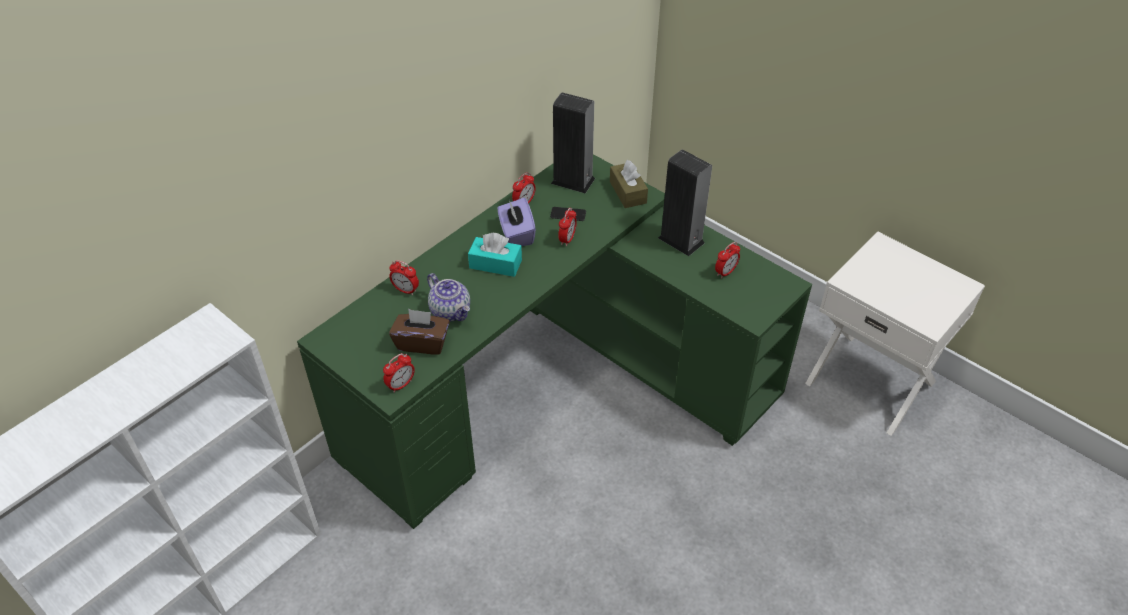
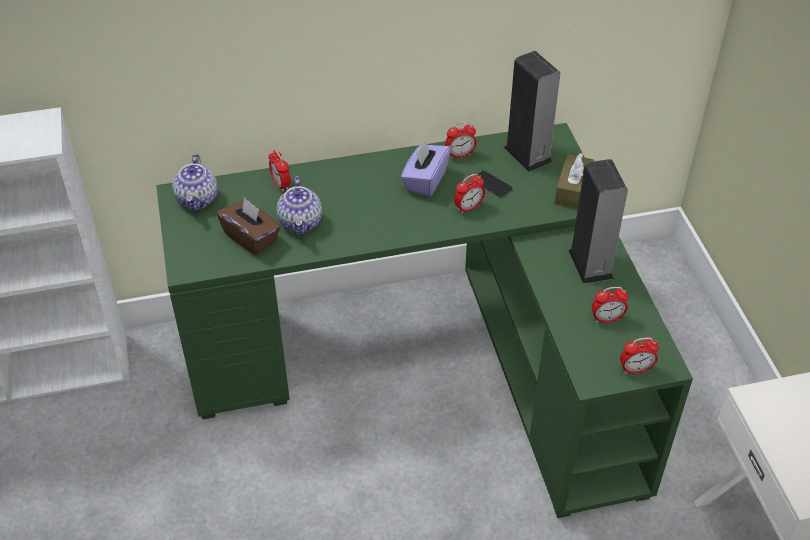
camera: 35 degrees right, 0 degrees up
(346, 335) = (198, 199): none -> teapot
(401, 385) = (200, 265): alarm clock -> alarm clock (635, 369)
(495, 264) = (380, 199): turquoise tissue box -> none

